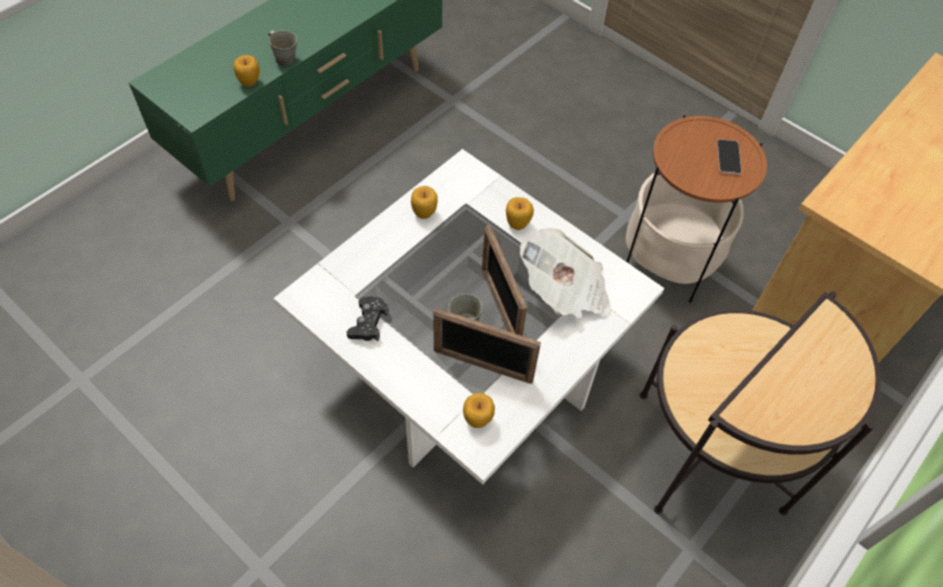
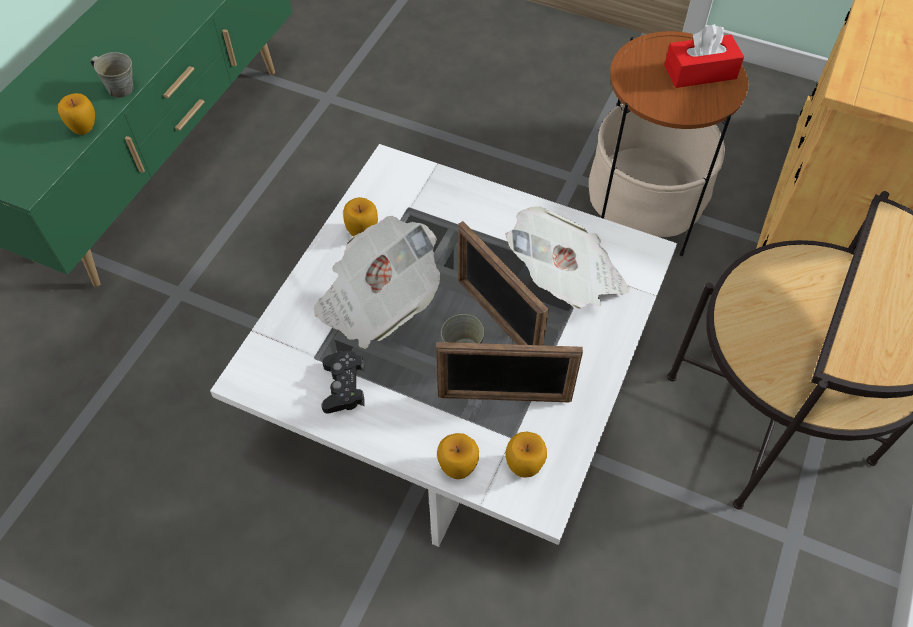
camera: 15 degrees left, 0 degrees up
(416, 267) = (377, 301): none -> newspaper
(517, 224) = (479, 215): apple -> apple (457, 467)
(728, 157) = (700, 72): phone -> red tissue box

